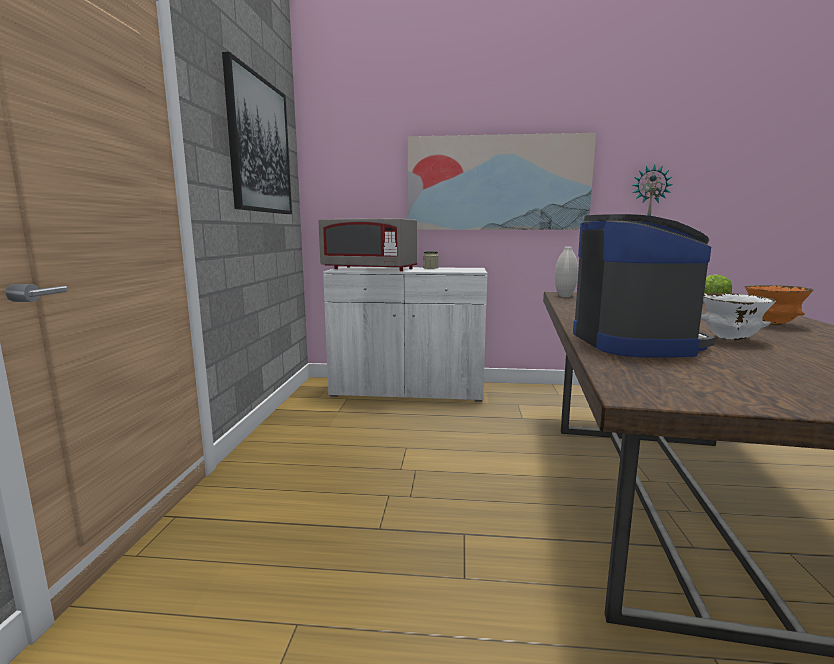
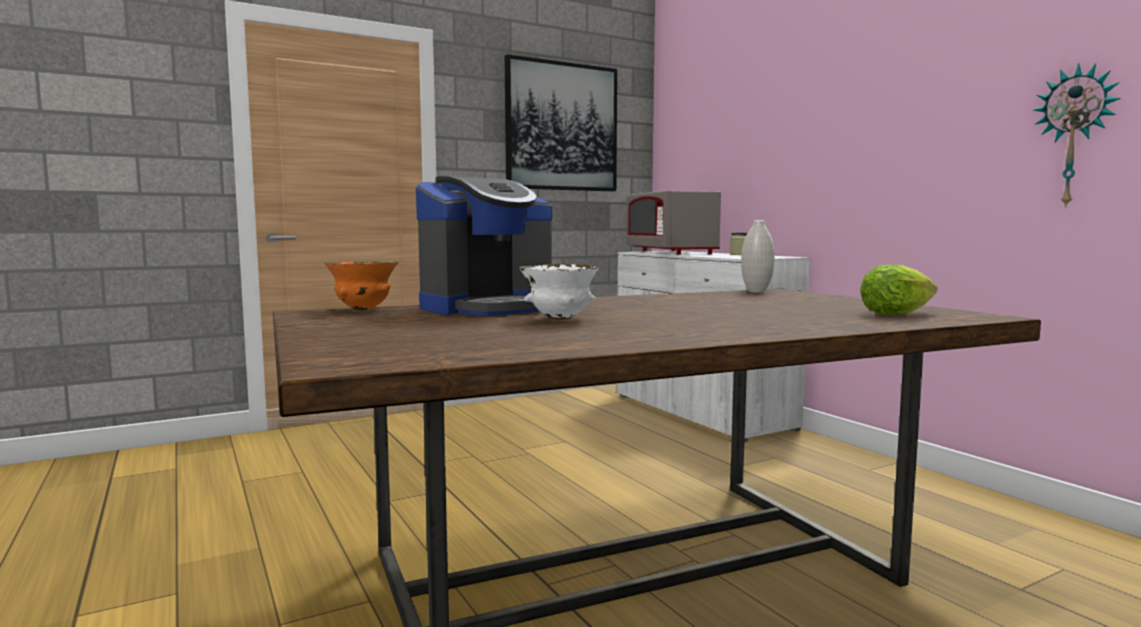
camera: 55 degrees right, 5 degrees down
(498, 183) = (832, 133): picture -> none
(772, 324) = (719, 325): orange bowl -> orange bowl (364, 309)

